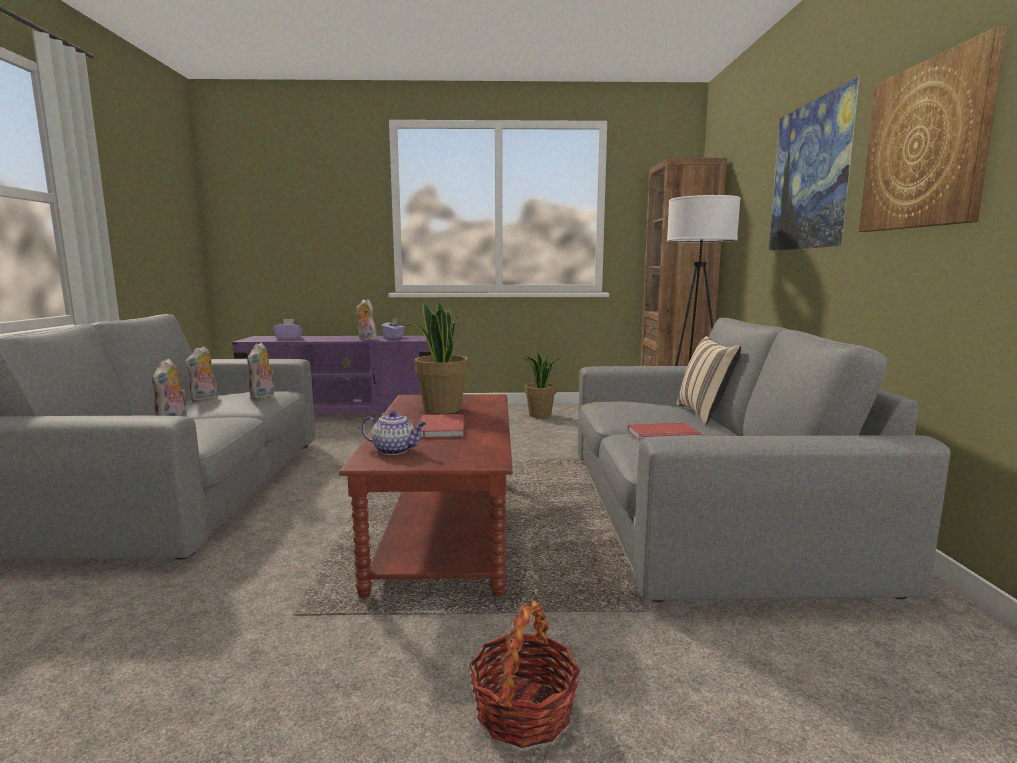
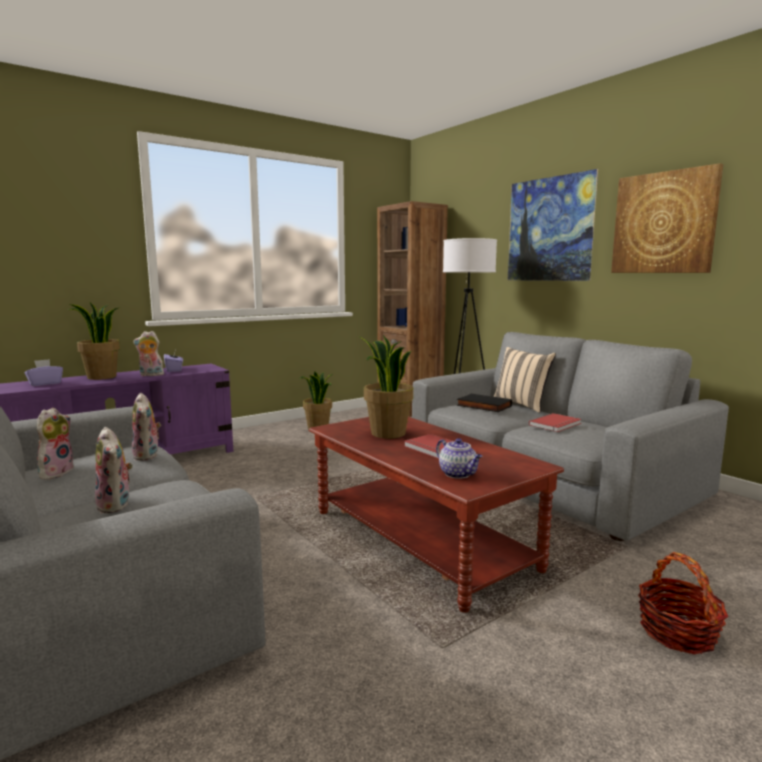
camera: 35 degrees left, 0 degrees up
(205, 399) = (56, 473): plush toy -> plush toy turned 150 degrees counterclockwise
(333, 337) = (101, 377): none -> potted plant
(395, 450) = (458, 474): teapot -> teapot turned 75 degrees clockwise
(632, 405) = (483, 406): none -> black book

